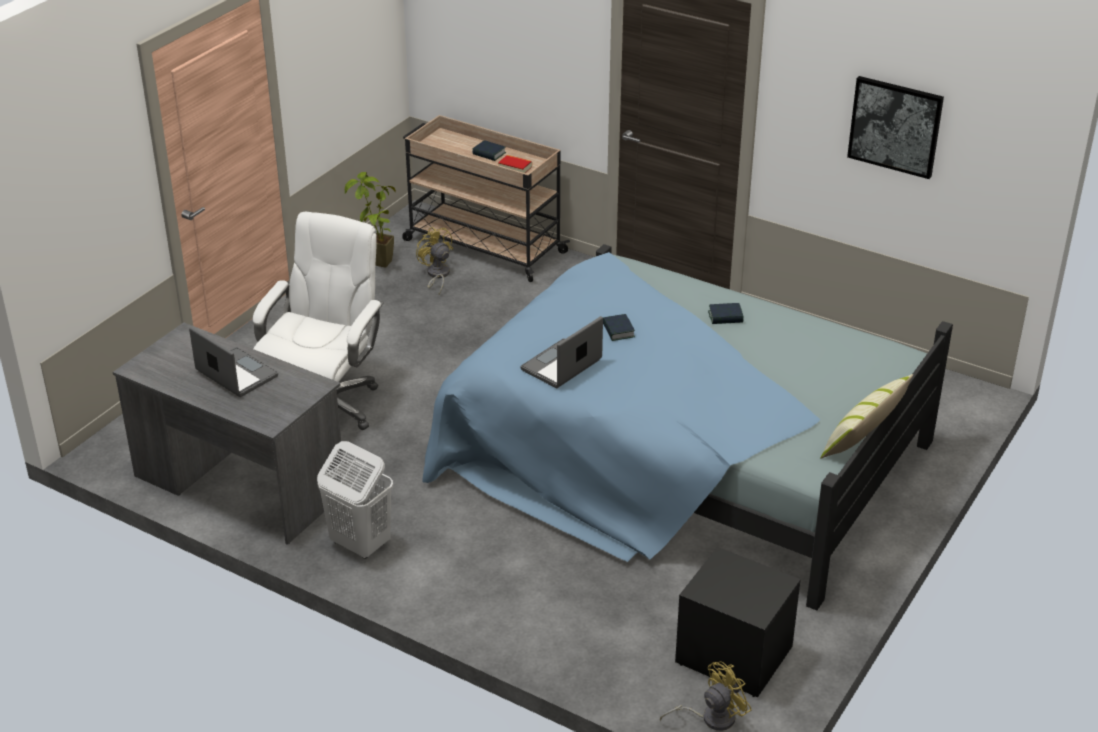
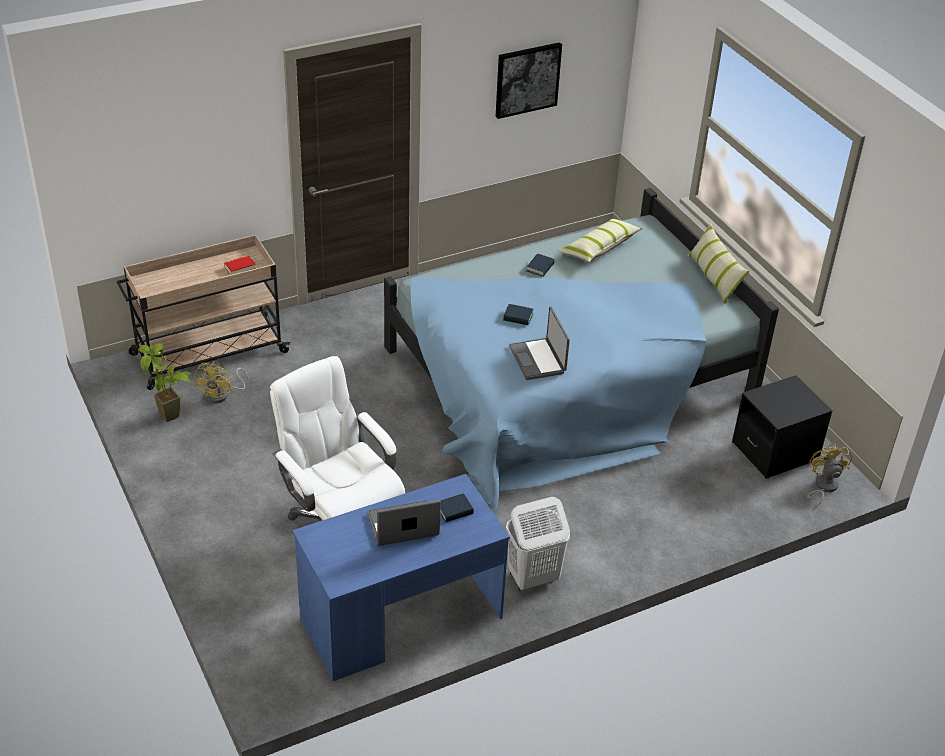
camera: 60 degrees left, 5 degrees up
(239, 484) = (401, 618): grey desk -> blue desk
(437, 275) = (222, 395): yellow fan -> yellow fan turned 75 degrees counterclockwise
(489, 154) = (202, 271): book -> book (454, 511)
(812, 340) = (599, 248): none -> pillow

